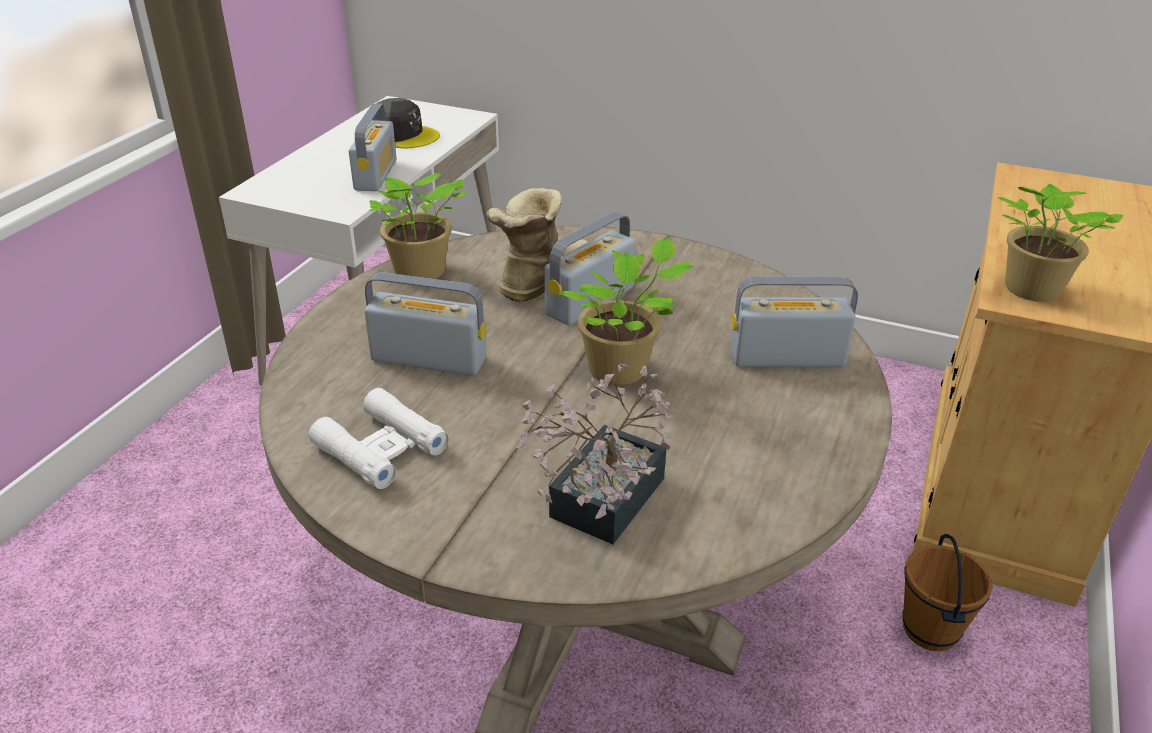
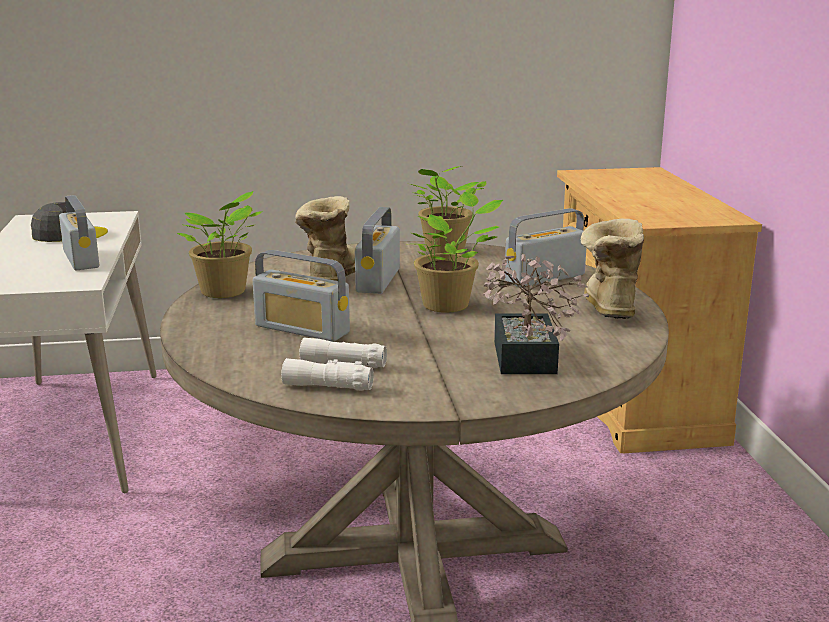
camera: 30 degrees left, 15 degrees down
(428, 359) = (302, 329): radio -> radio turned 135 degrees counterclockwise
(809, 441) = (608, 307): none -> boot
(928, 630) = (664, 485): brown bucket -> none
(1029, 290) = (650, 217): potted plant -> potted plant (443, 251)

